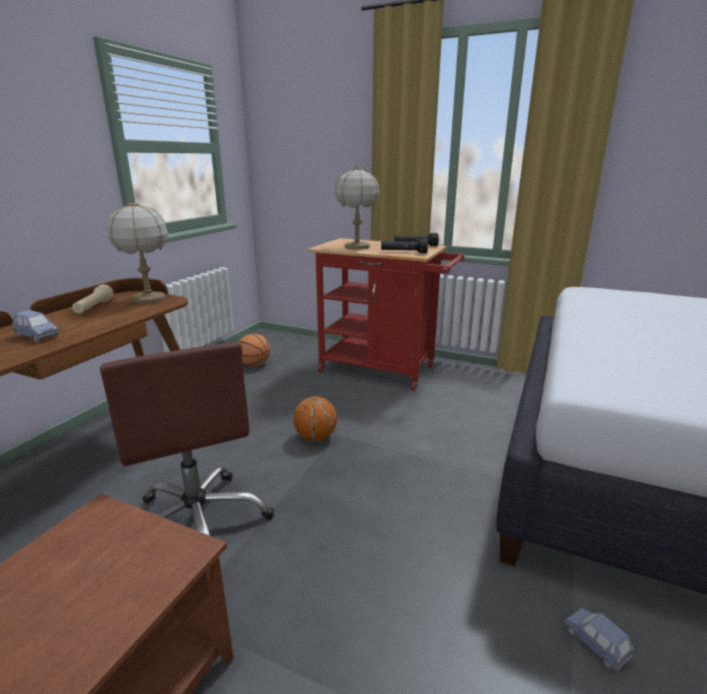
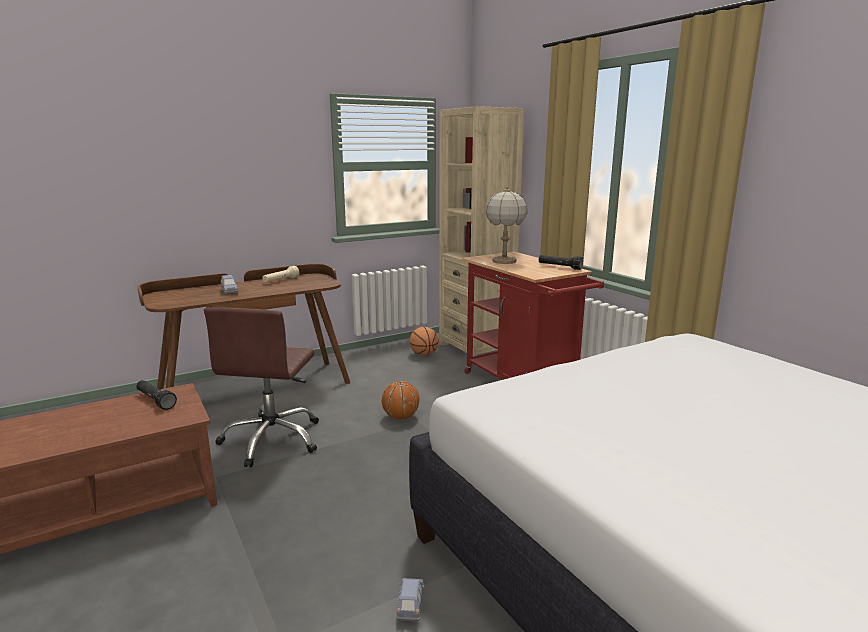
camera: 35 degrees right, 5 degrees down
(149, 299) = (317, 280): table lamp -> none
(296, 345) = (475, 348): none -> beige bookcase
(403, 252) = (530, 271): black flashlight -> black flashlight (155, 400)

